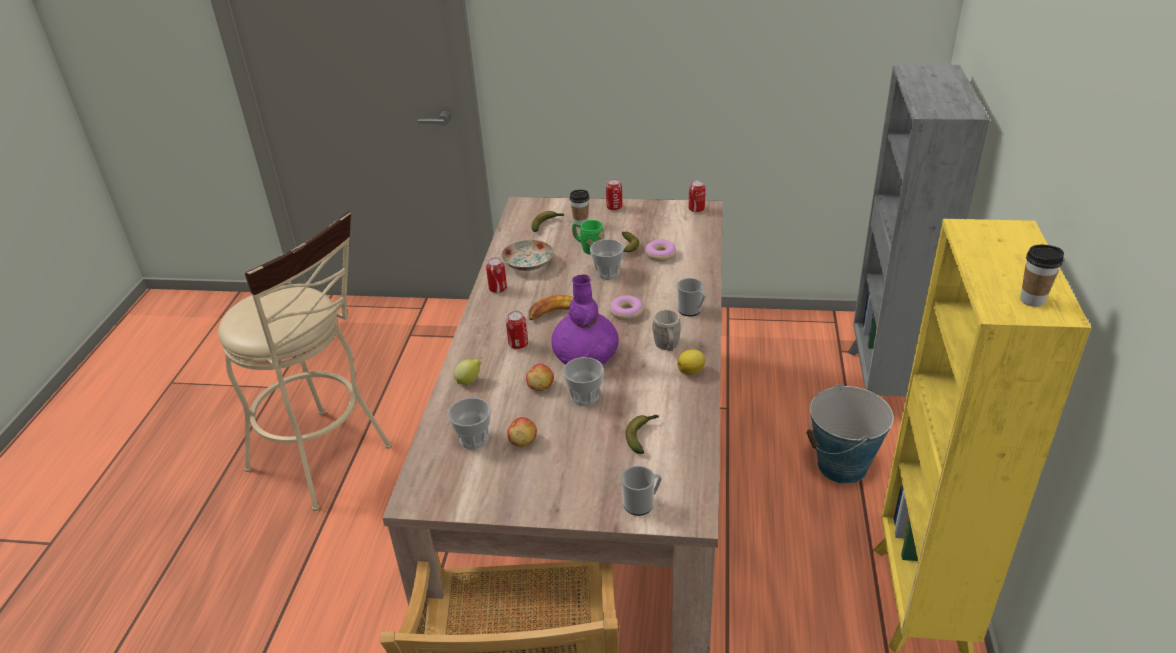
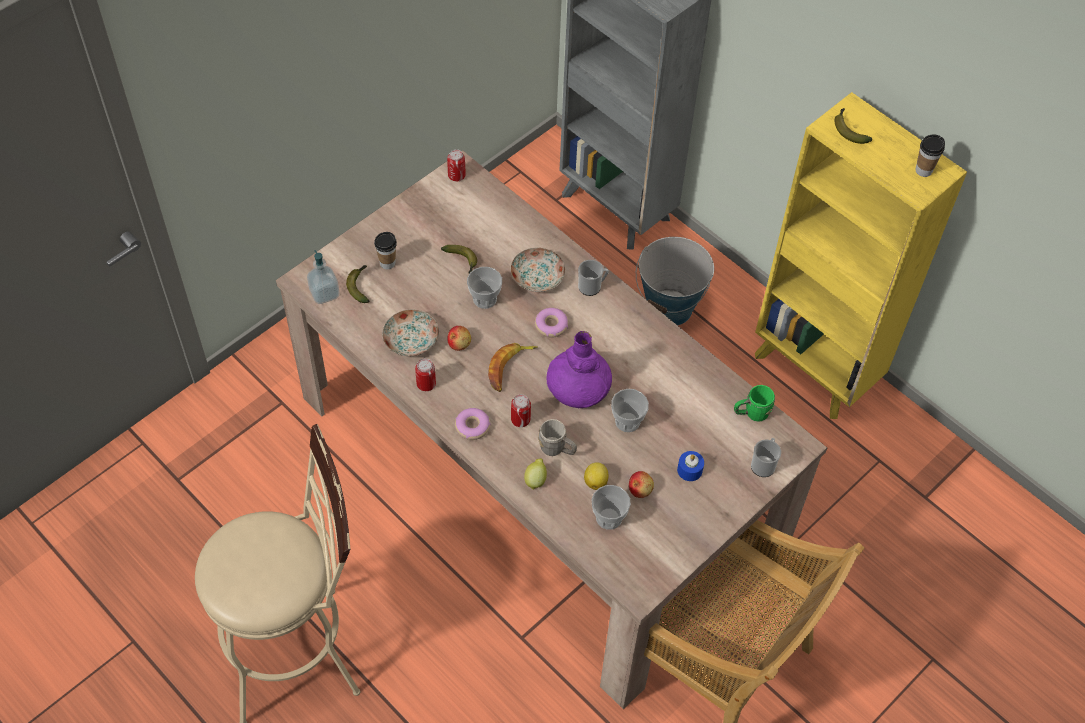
camera: 55 degrees left, 20 degrees up
(522, 216) = (324, 293): none -> soap dispenser
(540, 386) = (588, 439): apple -> apple (459, 343)
(578, 459) = (689, 470): none -> blue candle
(588, 248) = (433, 285): green mug -> green mug (751, 413)
(614, 207) = (388, 223): can -> none
(642, 435) = (700, 418): banana -> banana (848, 130)
(660, 254) = (497, 248): donut -> donut (472, 427)
(662, 284) = (538, 277): none -> plate
(667, 347) = (620, 333): grey mug -> grey mug (557, 449)
(691, 371) = (661, 341): lemon -> lemon (596, 481)

